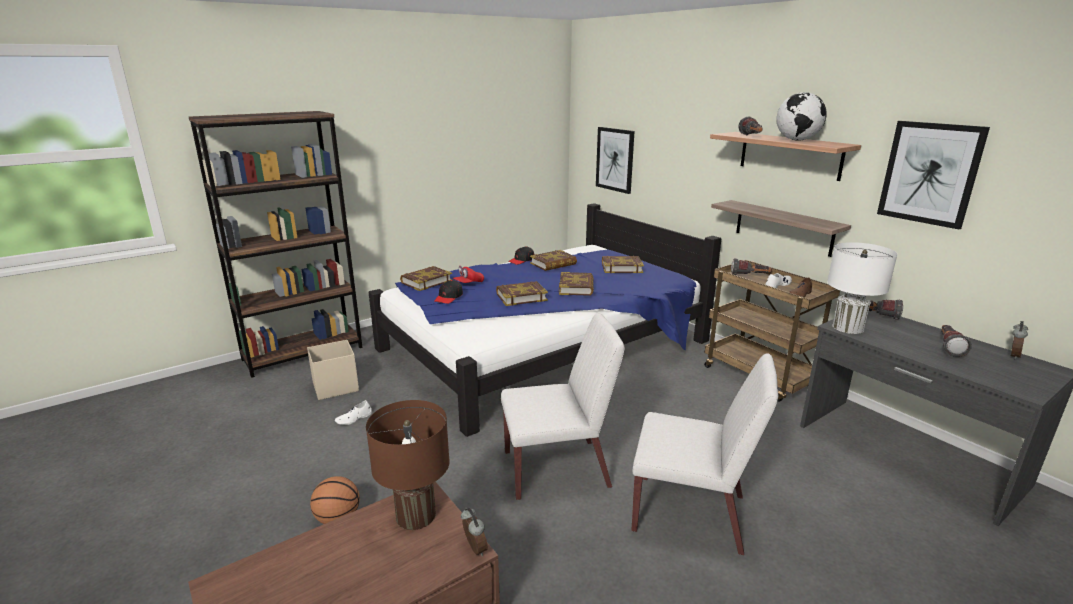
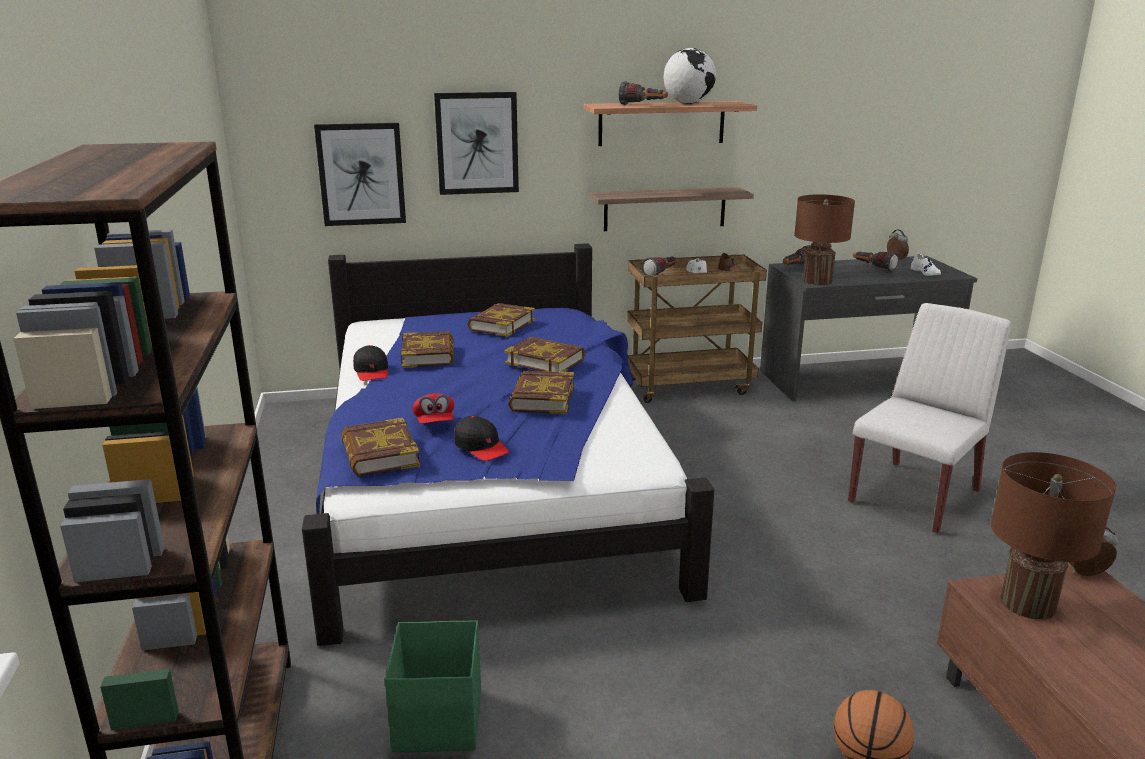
camera: 65 degrees left, 0 degrees up
(335, 387) = (437, 722): beige storage box -> green storage box
(354, 418) = (579, 709): white shoe -> white shoe (925, 272)
(557, 469) = (812, 548): white chair -> none
(847, 327) = (817, 281): white table lamp -> brown table lamp
(930, 173) = (803, 120): picture -> picture (477, 143)

